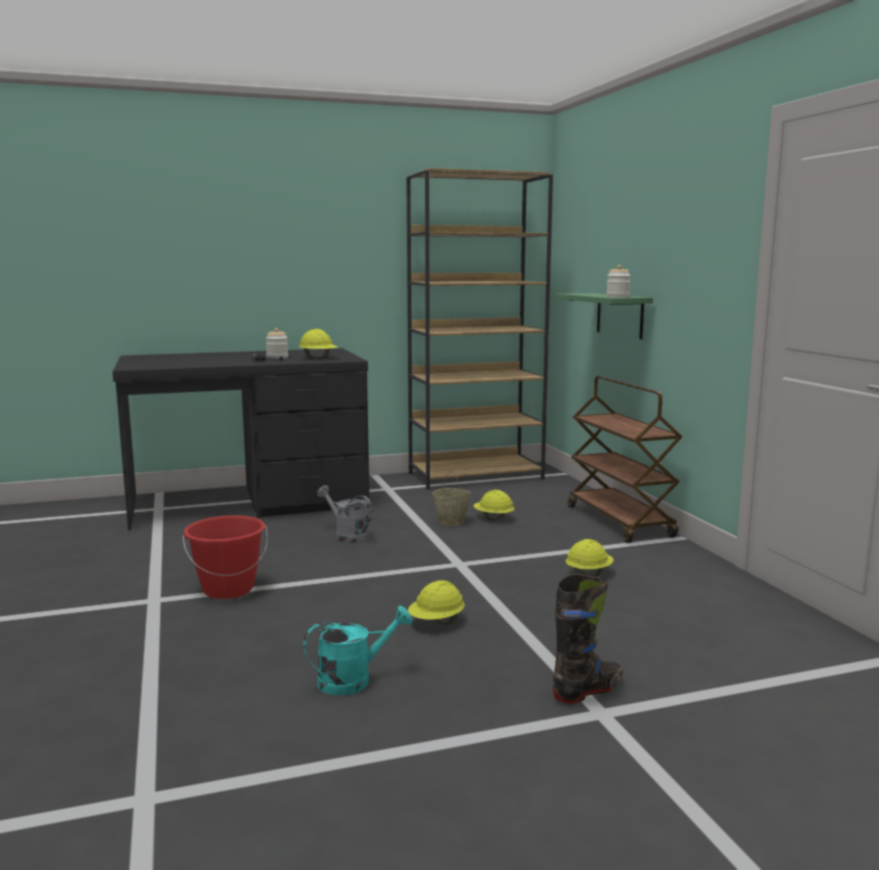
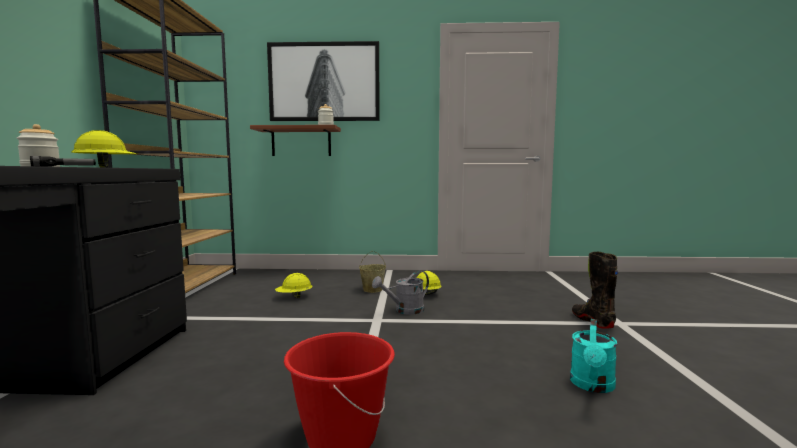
camera: 70 degrees left, 5 degrees down
(347, 535) = (250, 350): grey watering can -> grey watering can (404, 311)
(354, 679) = (592, 386): turquoise watering can -> turquoise watering can turned 150 degrees counterclockwise
(436, 622) = (487, 342): yellow hard hat -> none
(452, 522) = (281, 309): beige bucket -> beige bucket (372, 289)
(619, 315) = (301, 142): green shelf -> brown shelf
(620, 522) = (349, 274): brown cart -> none
(643, 226) = (324, 82): none -> picture

